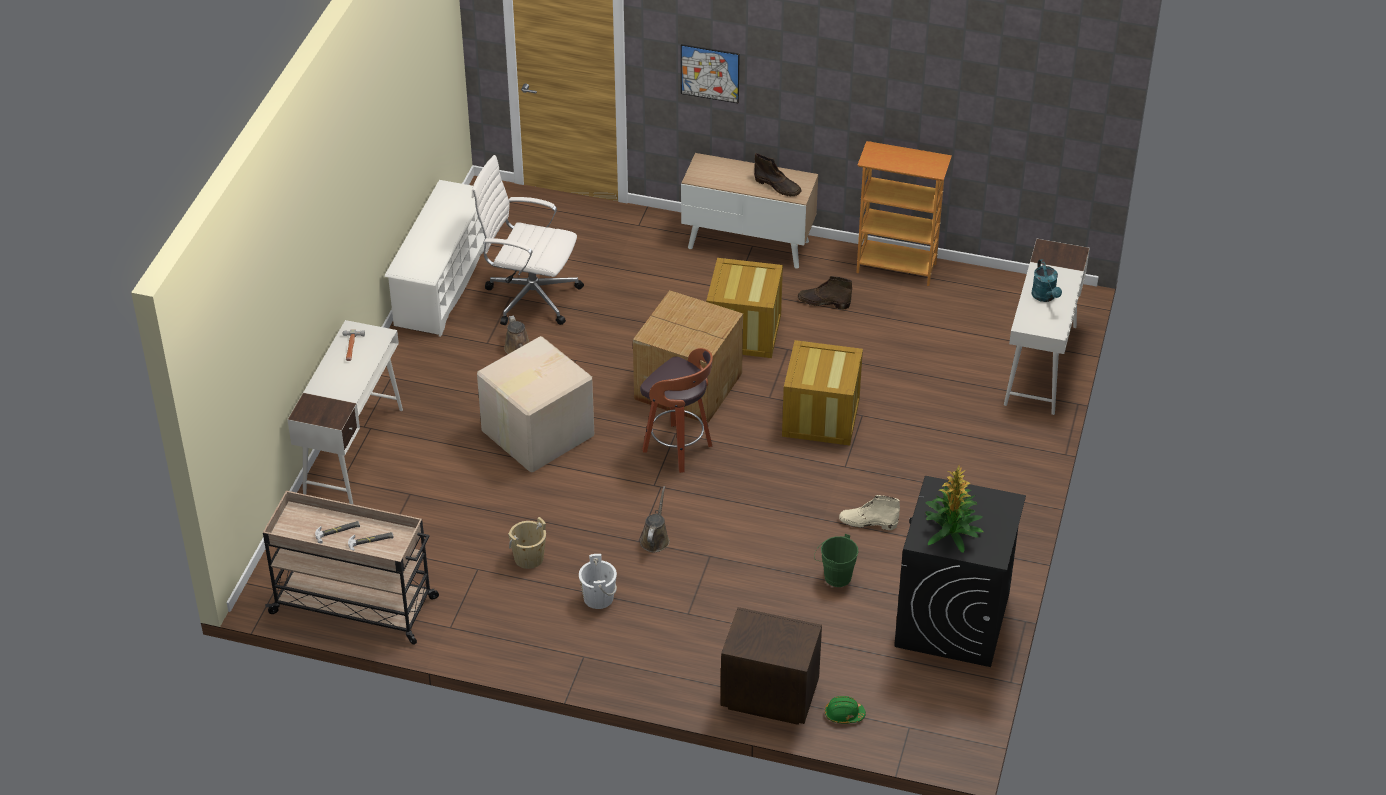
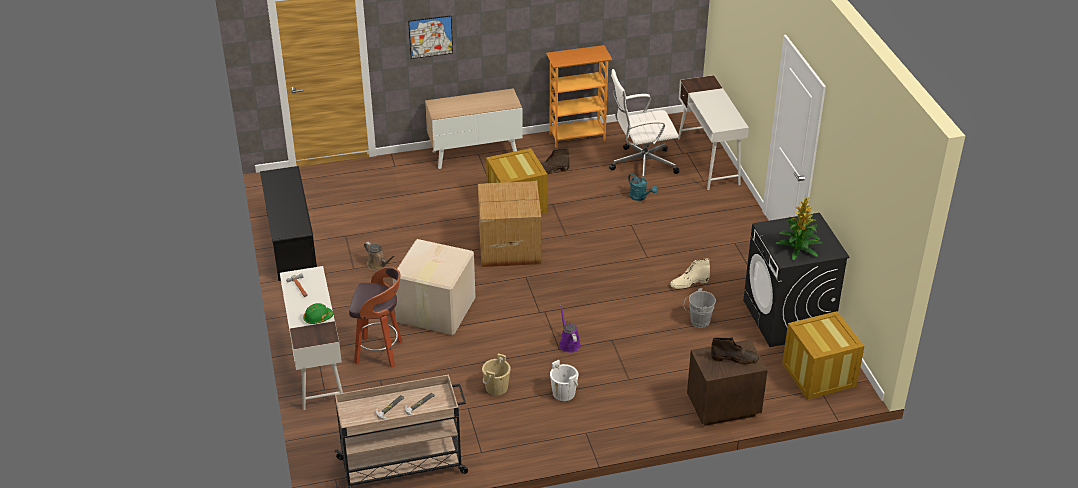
camera: 30 degrees left, 5 degrees down
(442, 284) = (291, 244): white shoe rack -> black shoe rack
(530, 296) = (358, 231): white office chair -> white office chair (641, 165)
(655, 539) = (568, 343): brown watering can -> purple watering can
(679, 449) = (536, 285): stool -> stool (380, 352)
(778, 186) = (495, 102): brown boot -> brown boot (735, 358)
(821, 417) = (607, 235): crate -> crate (819, 375)
(834, 576) = (697, 321): green bucket -> grey bucket
(844, 714) = (776, 398): green hard hat -> green hard hat (318, 318)
(1045, 297) = (715, 108): turquoise watering can -> turquoise watering can (640, 197)

